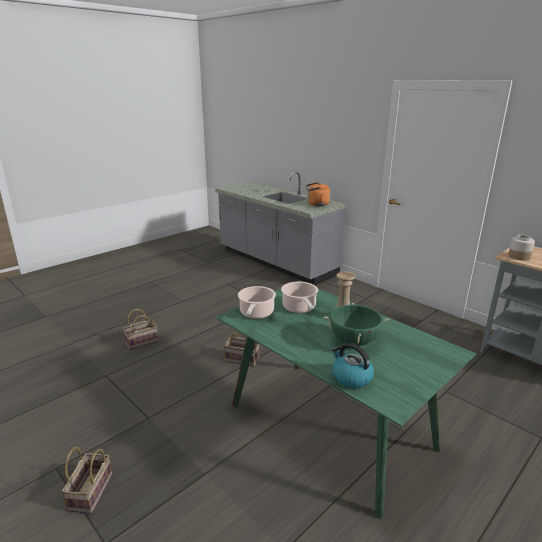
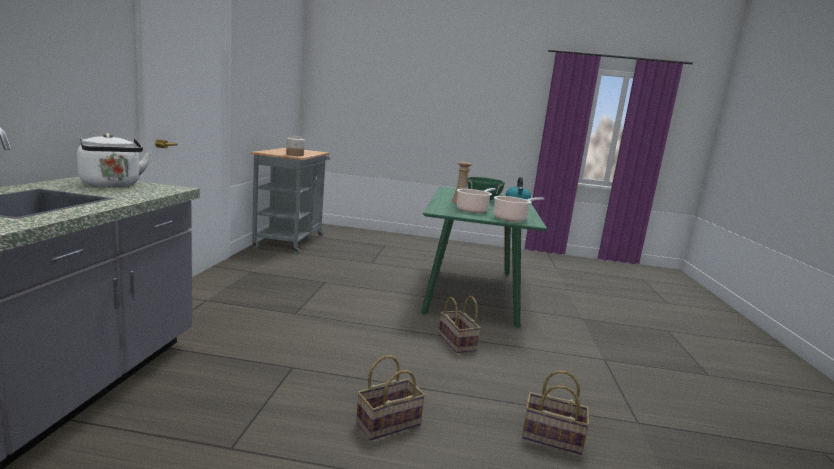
camera: 130 degrees left, 10 degrees down
(91, 493) = (675, 349): basket -> basket (389, 422)
(316, 204) = (112, 185): orange kettle -> white kettle

